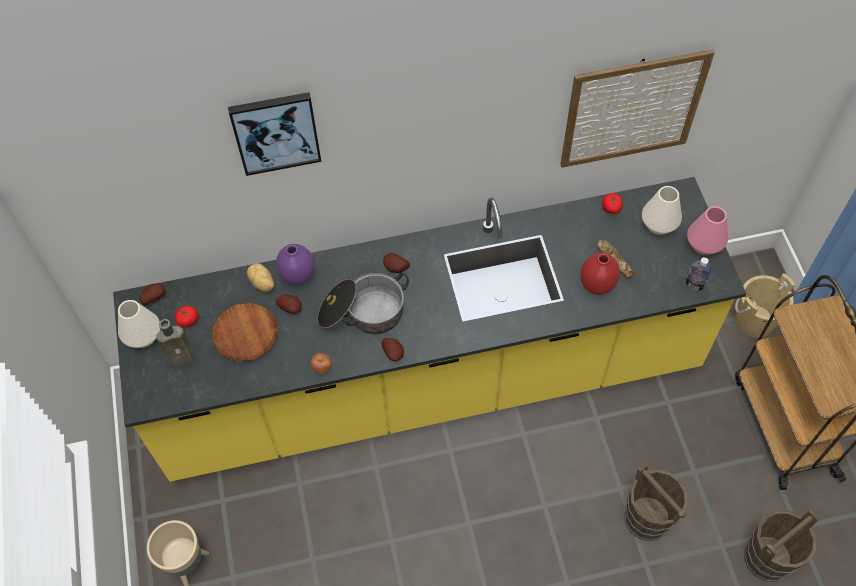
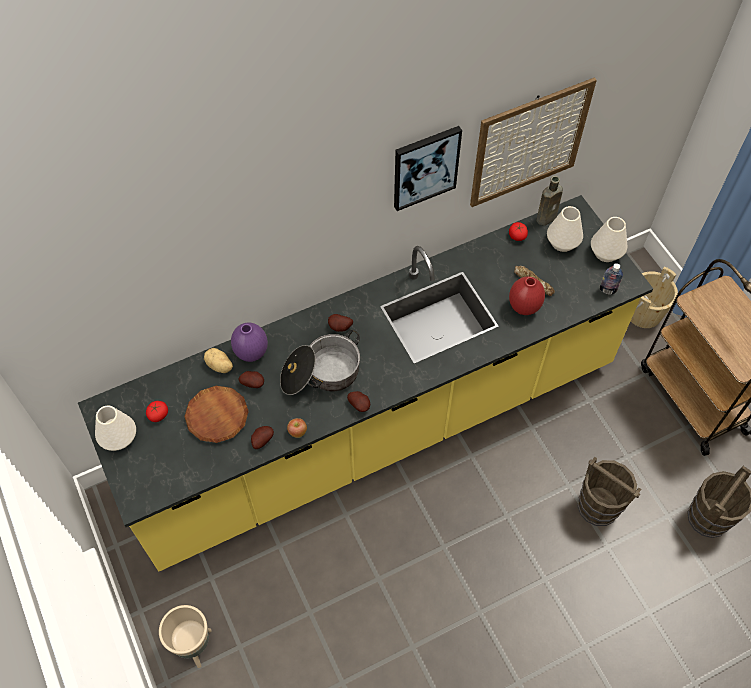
camera: 15 degrees left, 0 degrees up
(154, 297) = (119, 399): potato -> potato (261, 440)
(184, 357) = (164, 450): brown bottle -> brown bottle (547, 217)
(276, 132) = (224, 220): picture -> picture (425, 167)
(704, 244) = (606, 253): pink vase -> white vase

